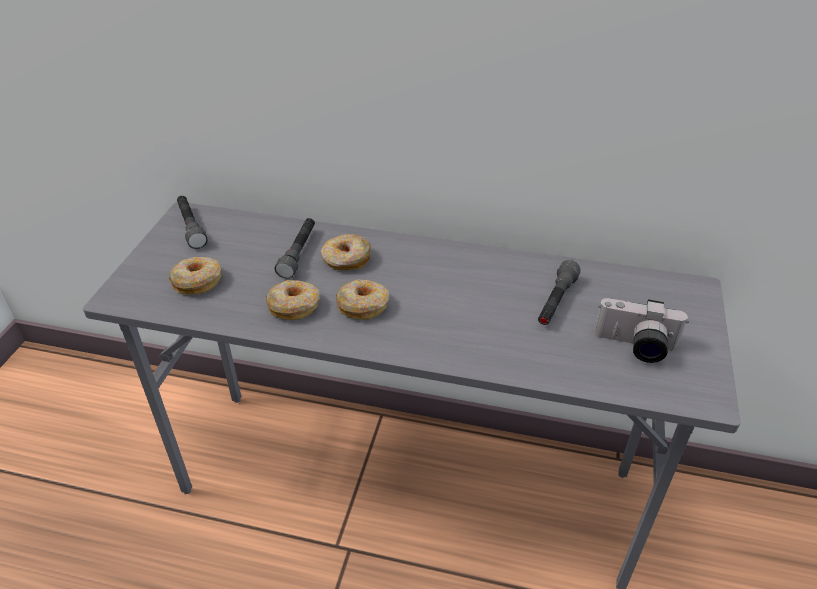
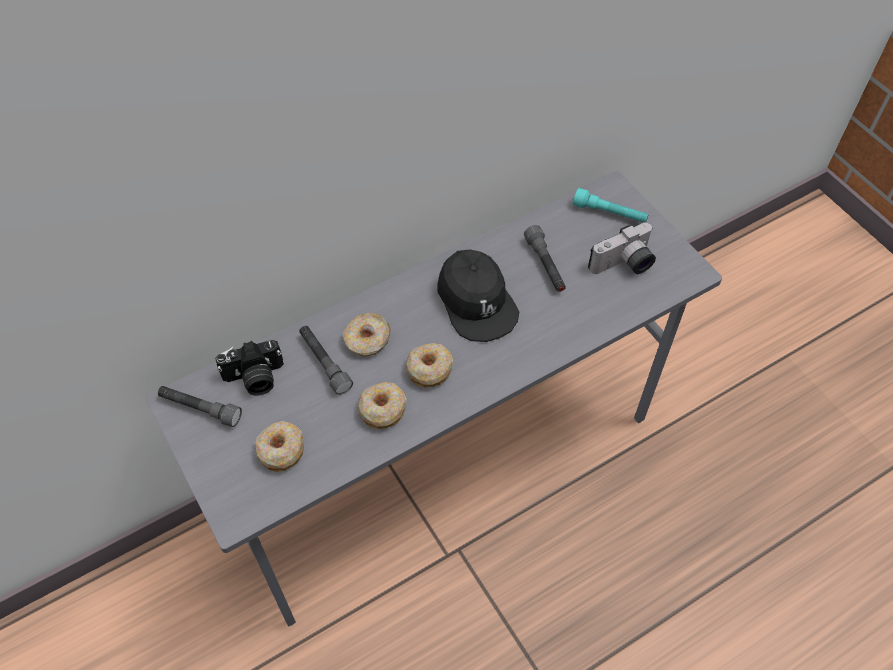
camera: 45 degrees left, 15 degrees up
(245, 233) = (255, 378): none -> camera
(461, 289) = (476, 302): none -> black cap
(669, 303) = (609, 213): none -> turquoise flashlight

